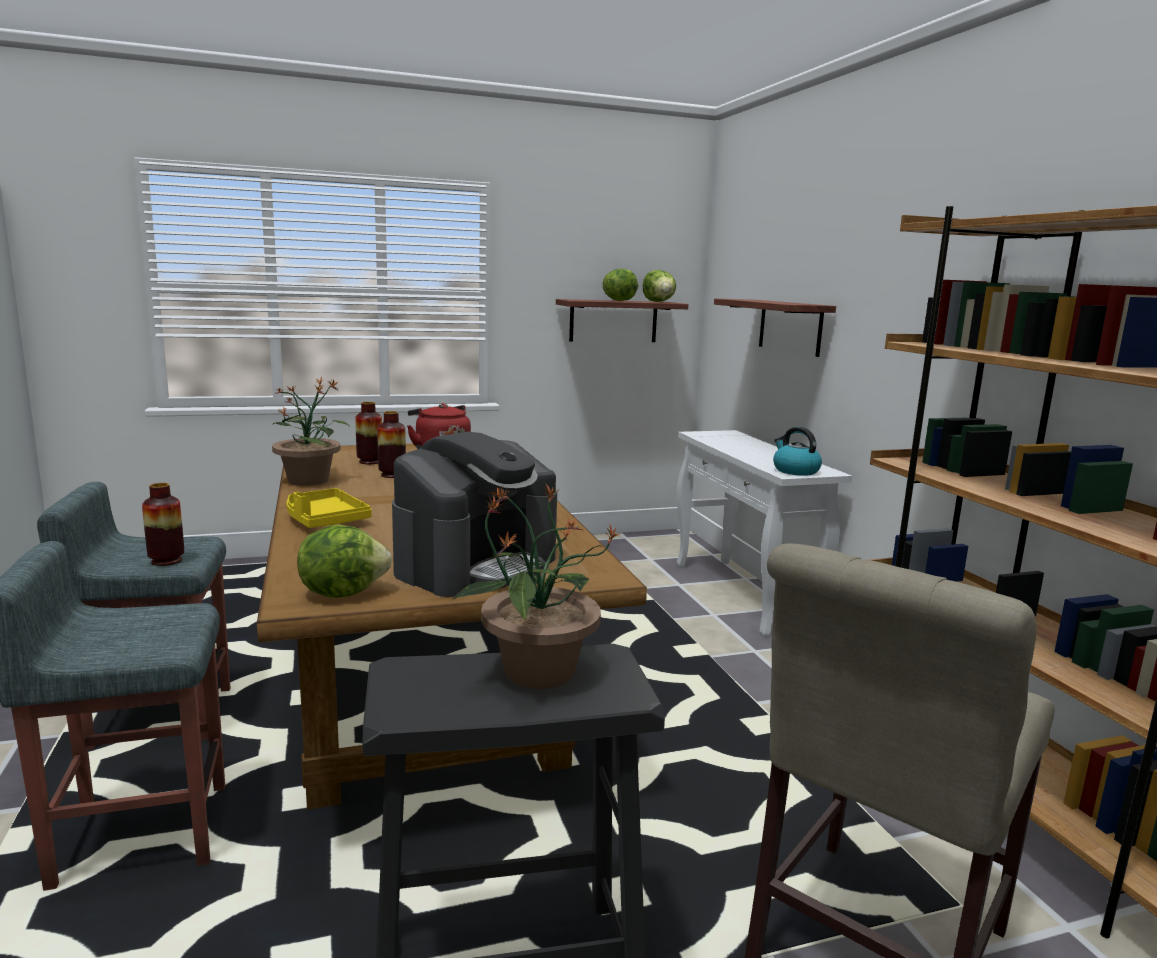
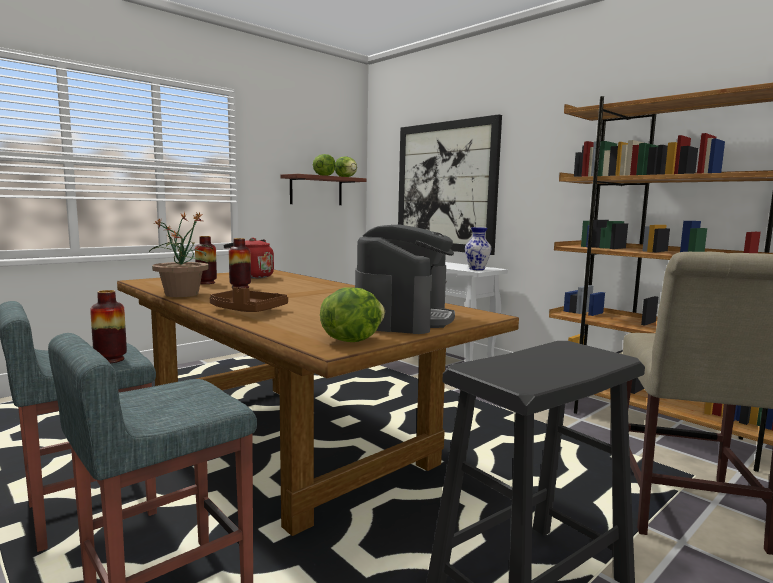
camera: 25 degrees left, 5 degrees down
(324, 520) = (246, 311): yellow tray -> brown tray
(536, 672) = (550, 356): potted plant -> none
(790, 327) = (445, 187): shelf -> picture
(795, 471) = (477, 269): kettle -> vase

